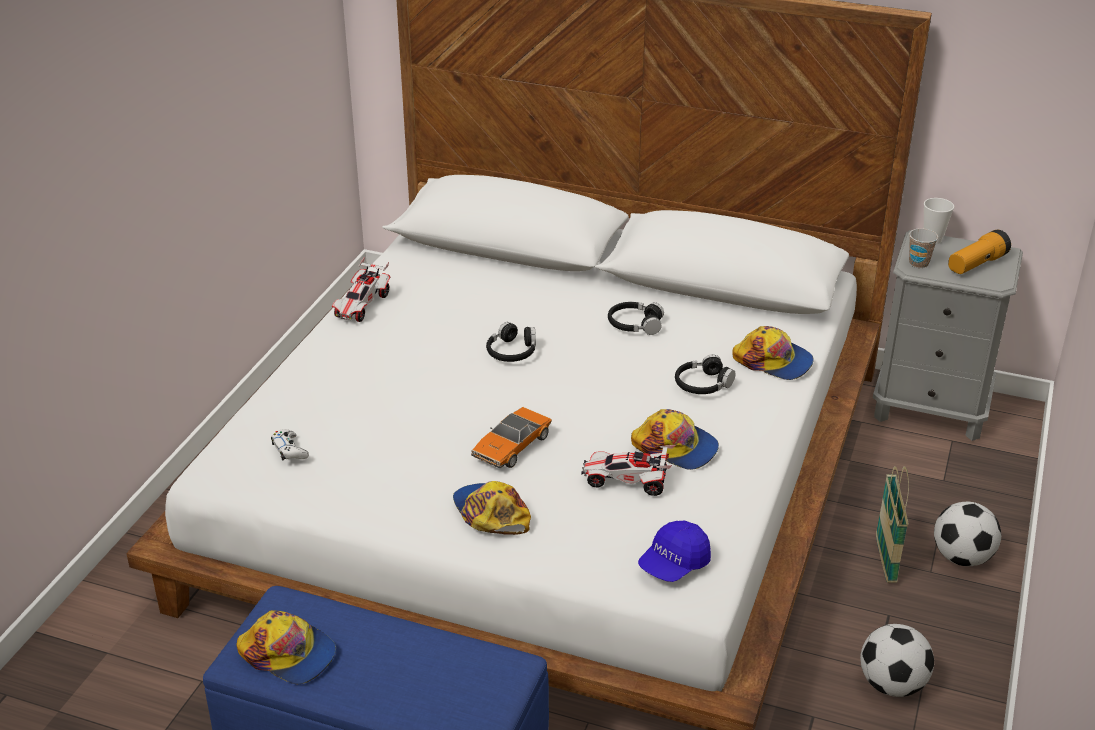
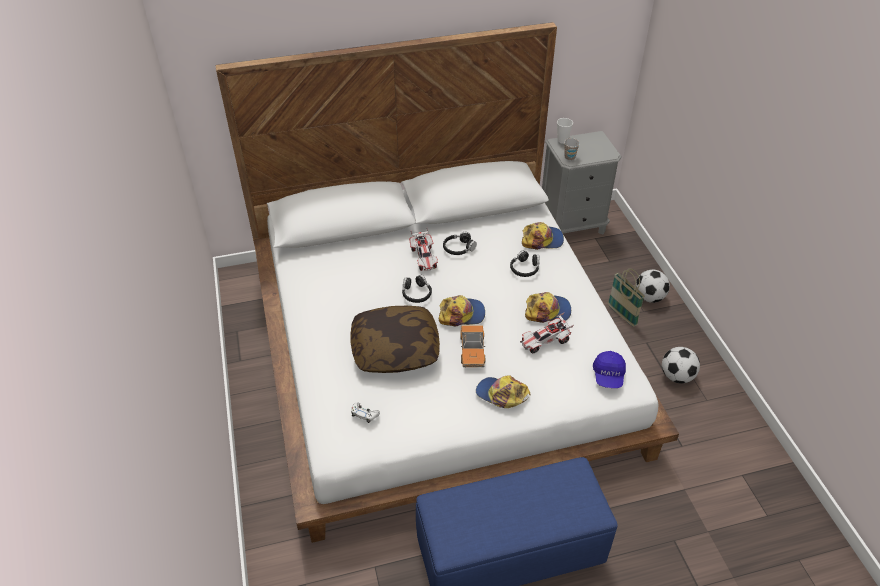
camera: 35 degrees left, 10 degrees up
(288, 653) = (471, 530): cap -> cap (461, 314)
(362, 305) = (304, 302): toy car -> toy car (424, 258)
(411, 400) = (395, 349): none -> pillow
(976, 264) = (593, 147): flashlight -> none

